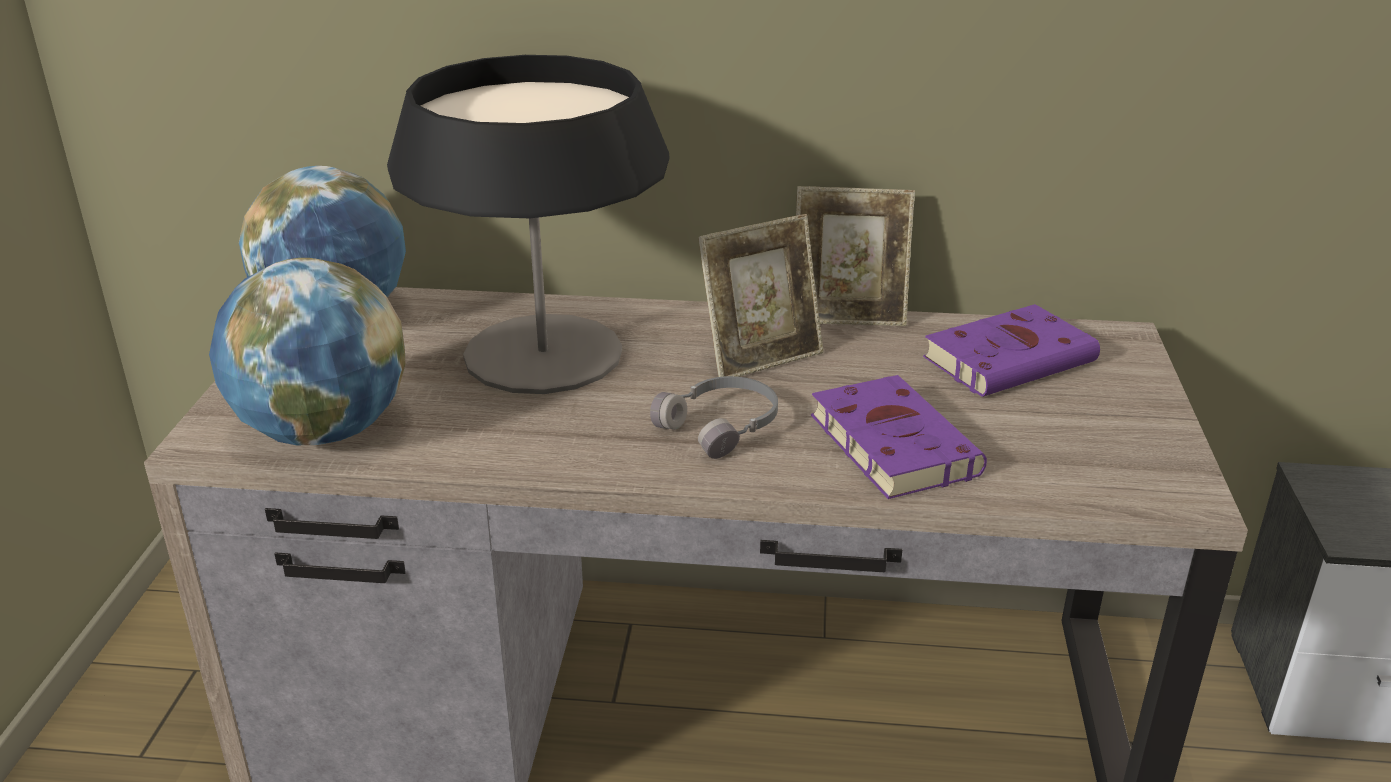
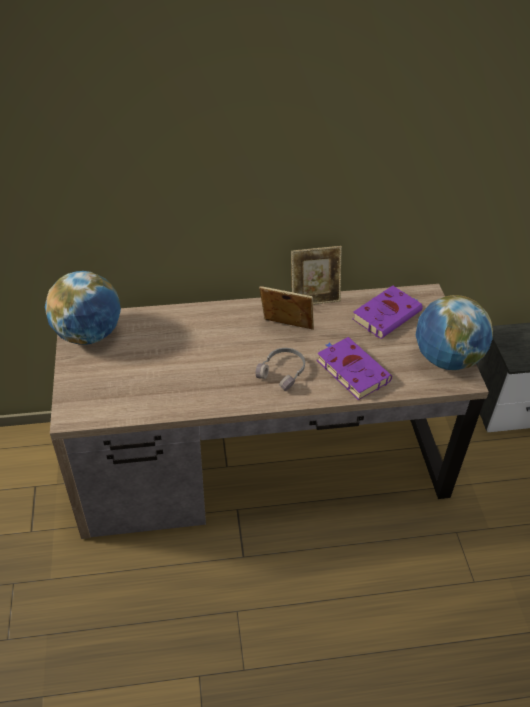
camera: 15 degrees left, 15 degrees up
(323, 431) = (118, 403): globe -> globe (446, 359)
(542, 354) = (192, 342): table lamp -> none
(761, 358) = (286, 330): picture frame -> picture frame turned 120 degrees counterclockwise

